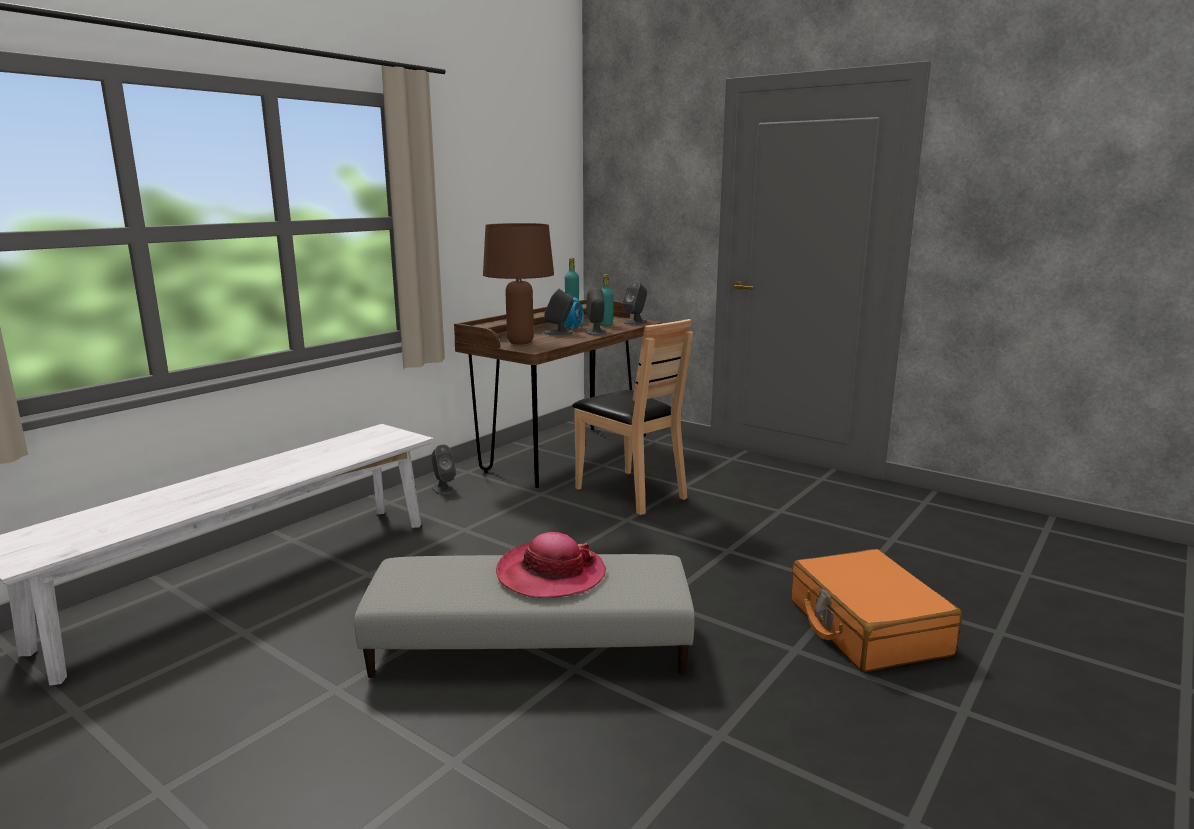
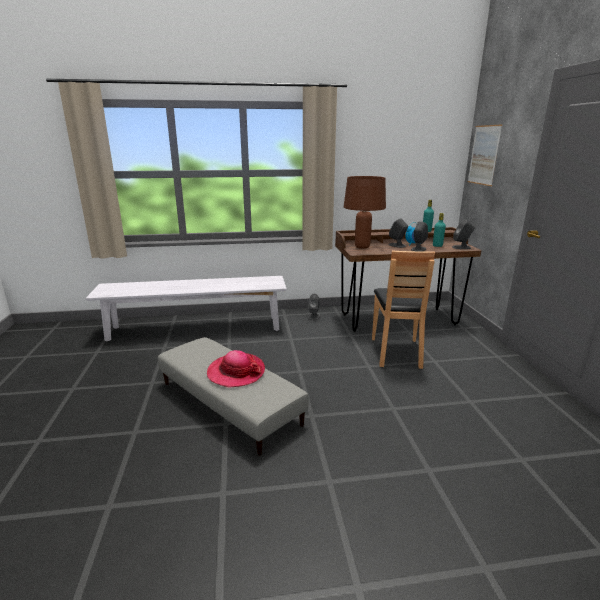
camera: 45 degrees right, 5 degrees up
(619, 189) = (484, 155): none -> picture
(867, 627) = (393, 498): orange suitcase -> none

